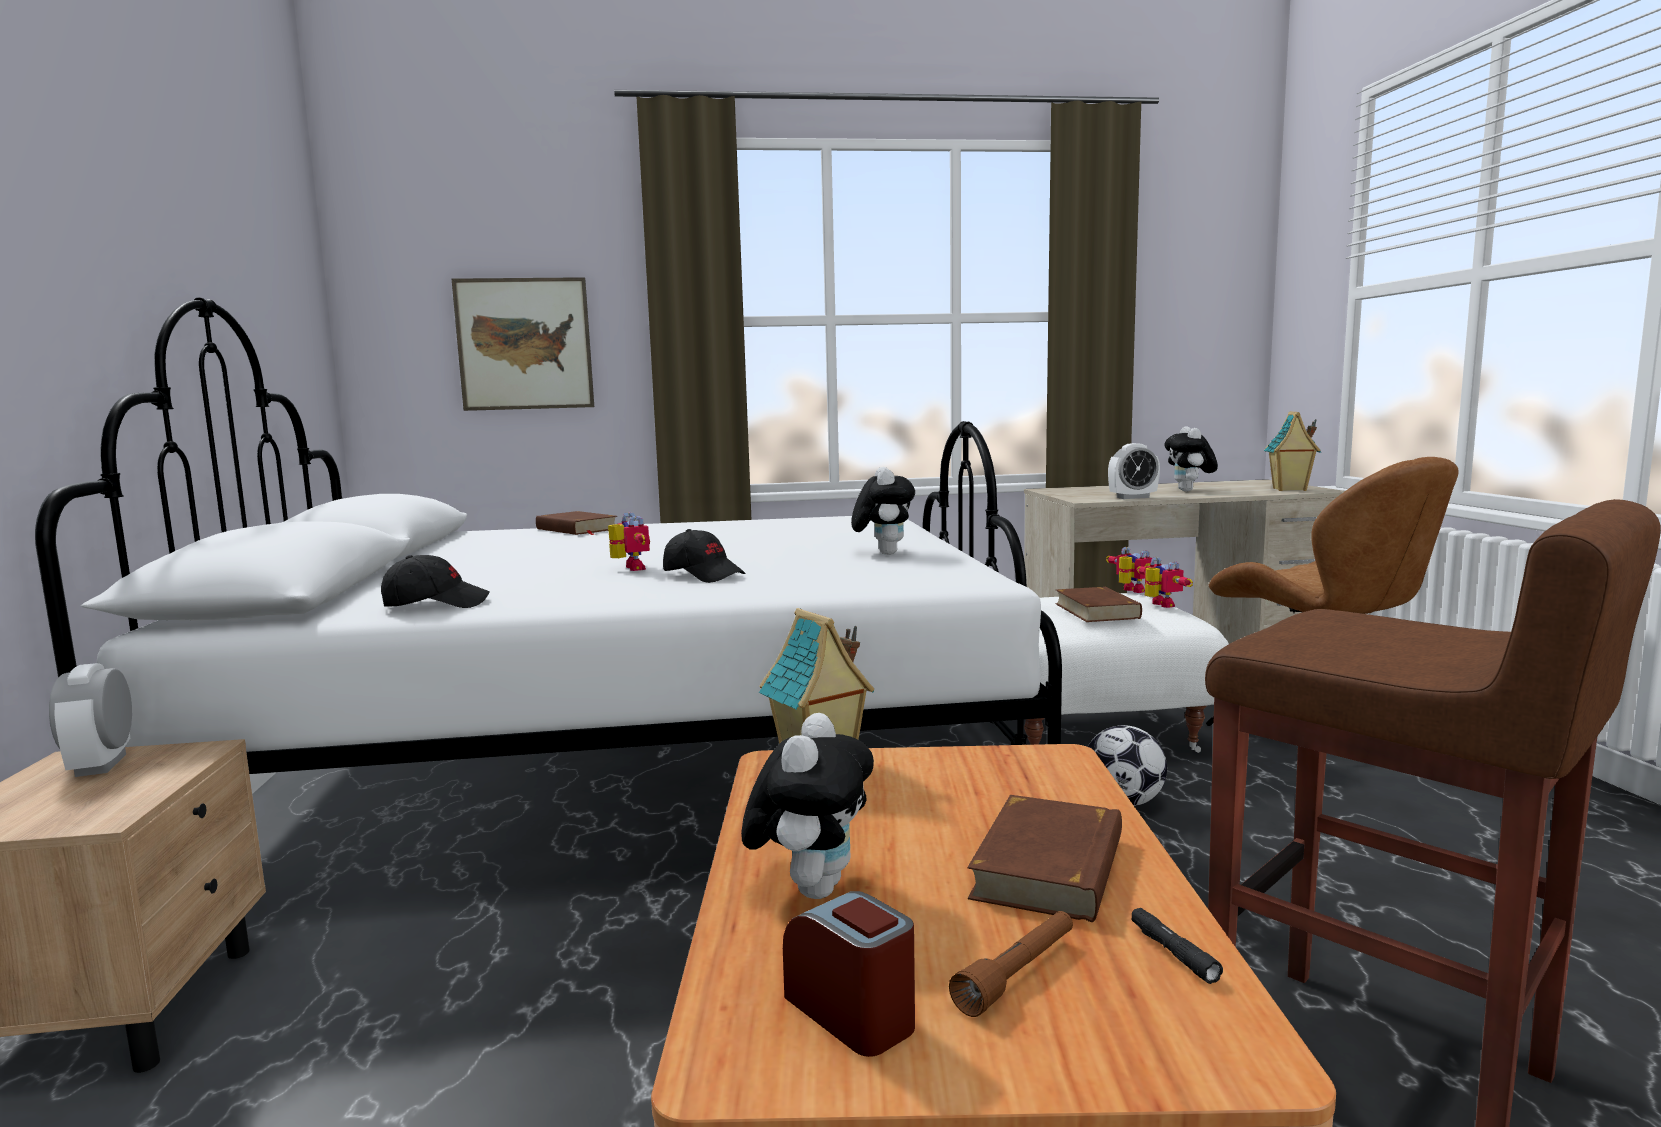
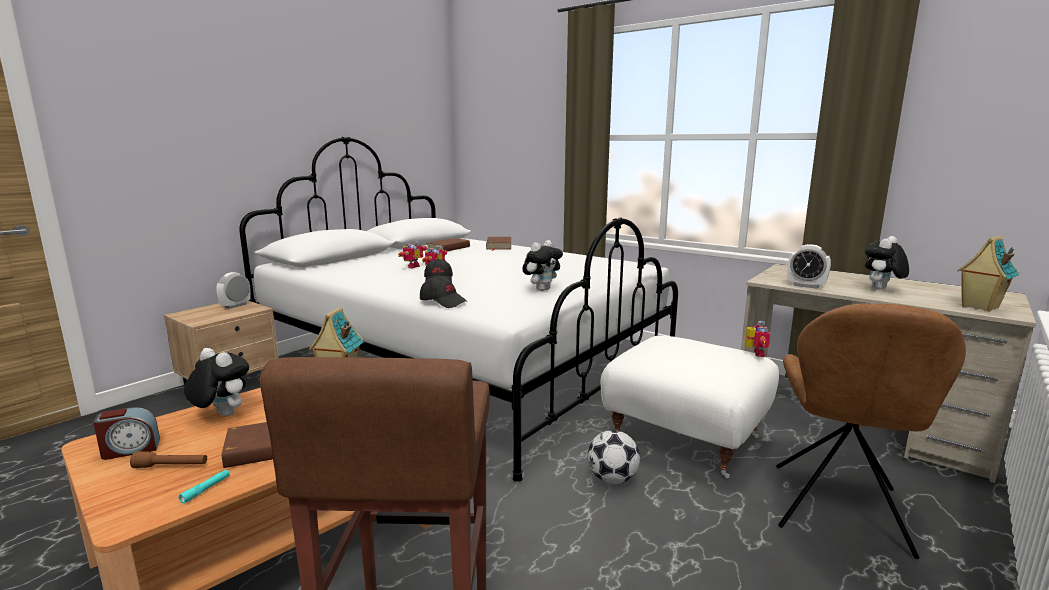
camera: 45 degrees right, 5 degrees up
(436, 604) = (335, 273): black cap -> black cap (443, 302)
(524, 344) = (519, 148): picture -> none
(812, 888) = (221, 415): plush toy -> plush toy turned 120 degrees counterclockwise
(852, 1013) = (131, 449): alarm clock -> alarm clock turned 60 degrees clockwise
(1097, 611) = (679, 358): brown book -> brown book (448, 248)
(1158, 605) = (731, 367): toy robot -> toy robot (411, 266)
(1172, 953) = (205, 489): black flashlight -> turquoise flashlight

